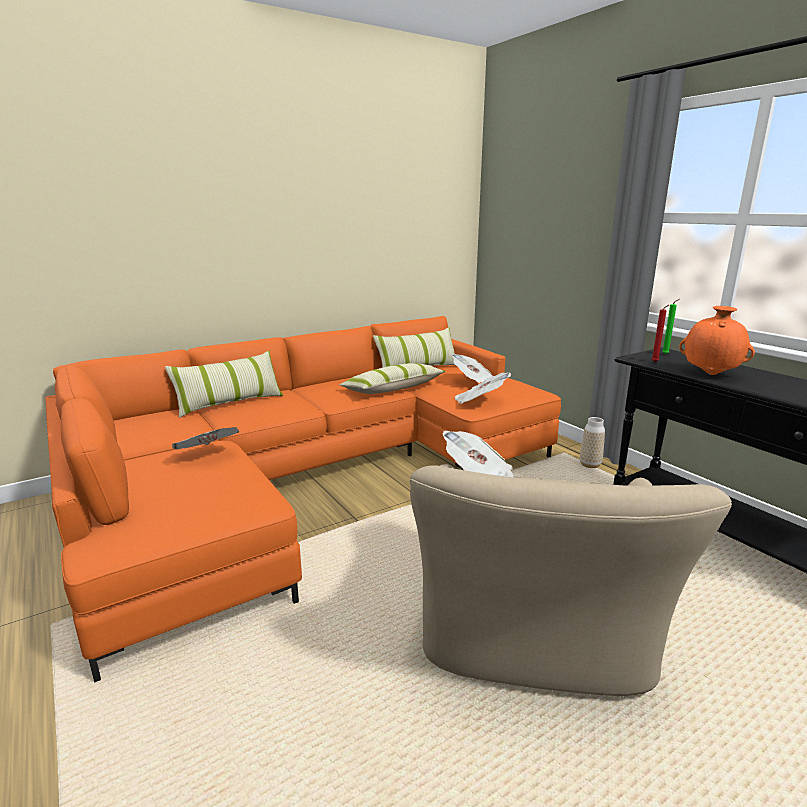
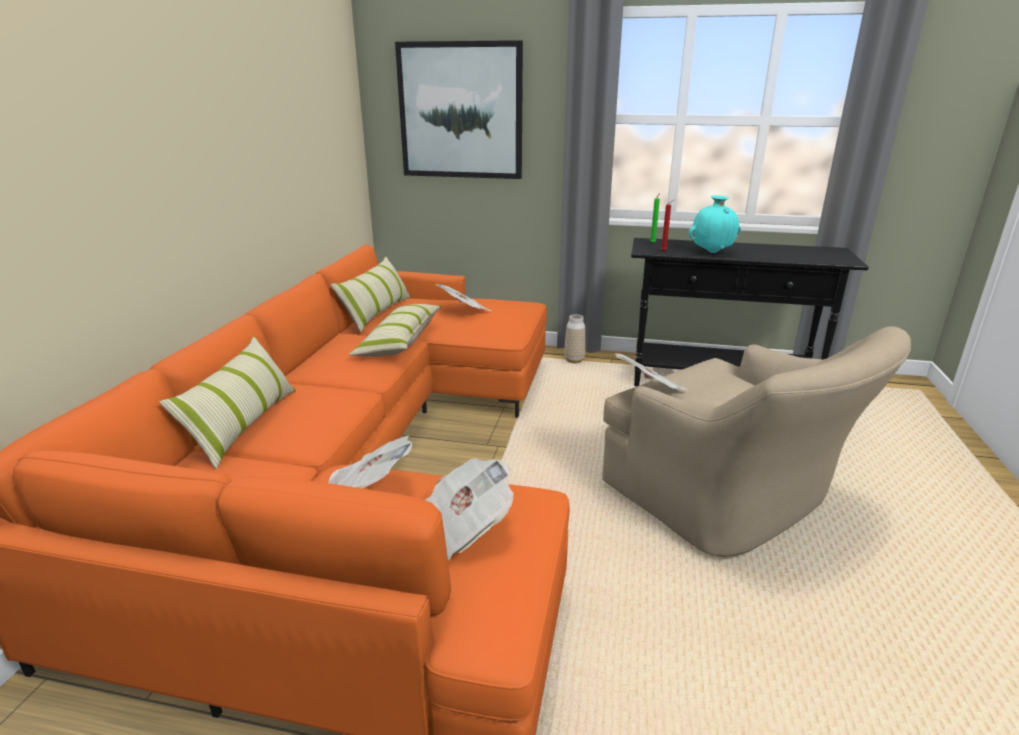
camera: 45 degrees left, 5 degrees up
(480, 402) = (504, 328): newspaper -> newspaper (459, 530)
(541, 210) = (460, 111): none -> picture
(711, 374) = (712, 252): orange vase -> turquoise vase

